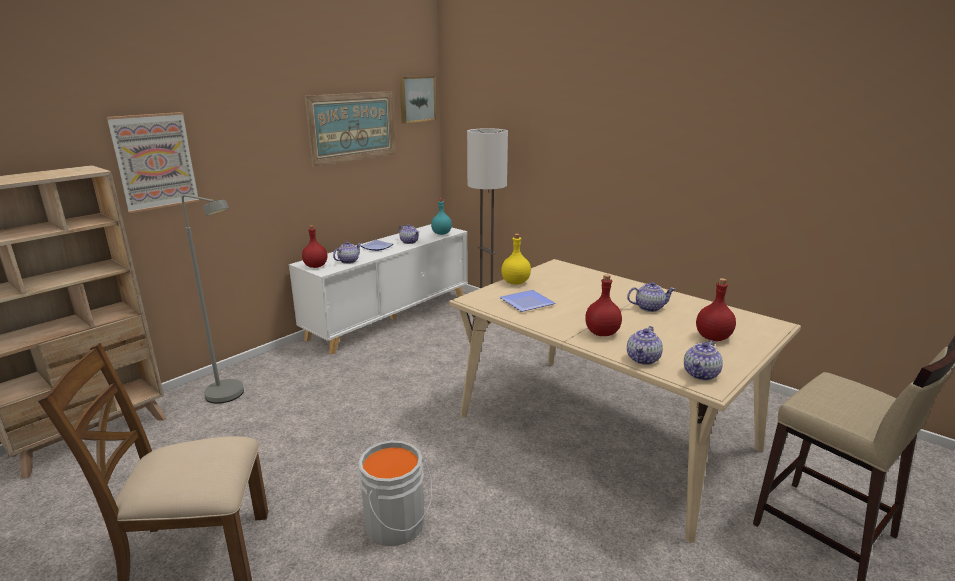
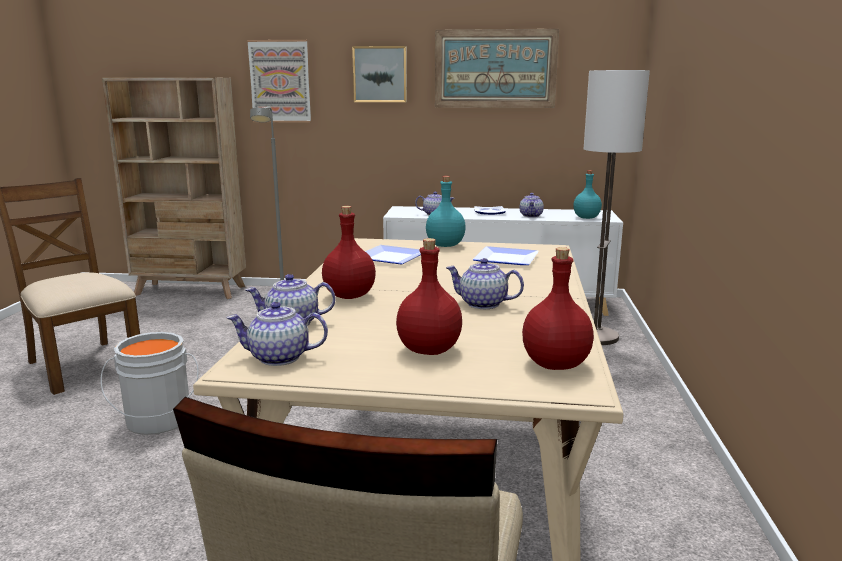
camera: 55 degrees right, 5 degrees down
(315, 266) = (402, 211): red bottle -> red bottle (554, 364)
(416, 99) = (602, 40): picture -> picture (380, 74)
(515, 282) = (445, 245): yellow bottle -> turquoise bottle
(568, 278) = (508, 259): none -> plate
(649, 308) = (482, 304): teapot -> teapot turned 150 degrees clockwise

